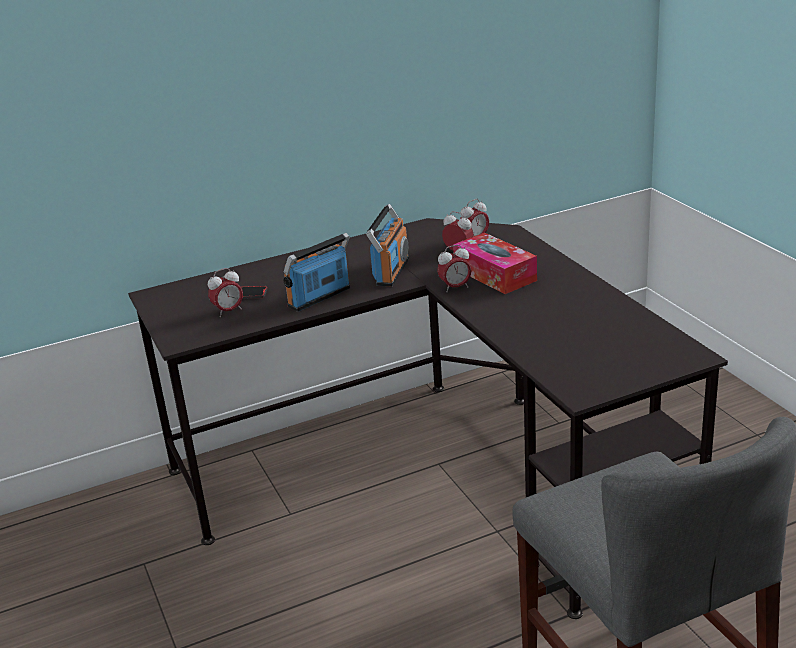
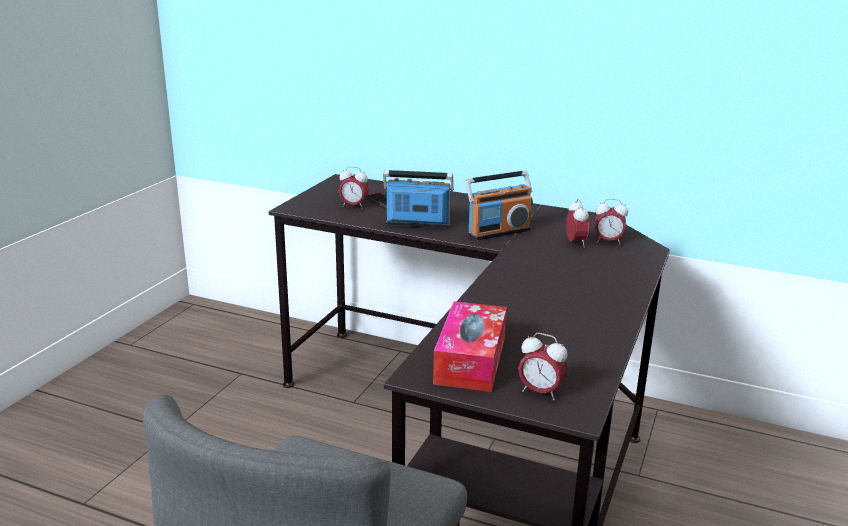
camera: 45 degrees right, 5 degrees down
(455, 287) = (514, 262): alarm clock -> alarm clock (540, 392)
(495, 274) = (564, 269): tissue box -> tissue box (470, 360)

